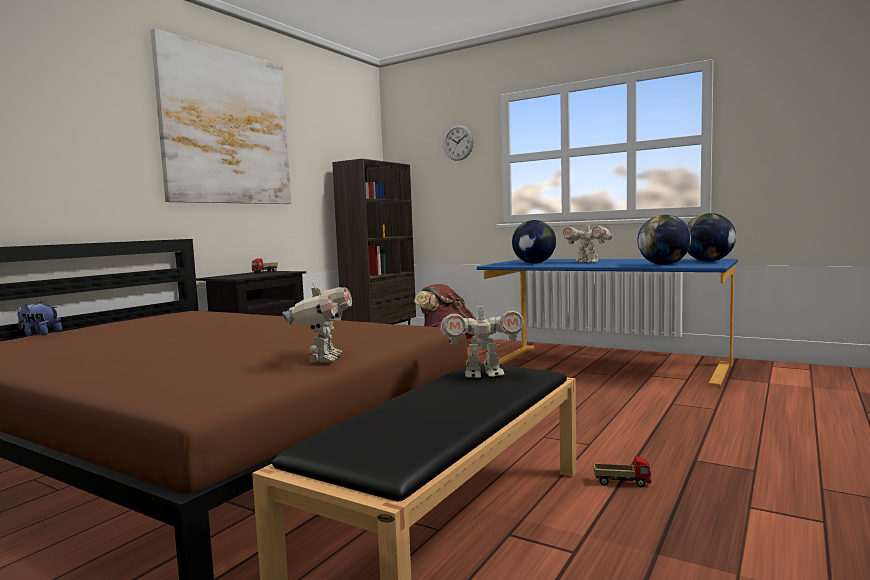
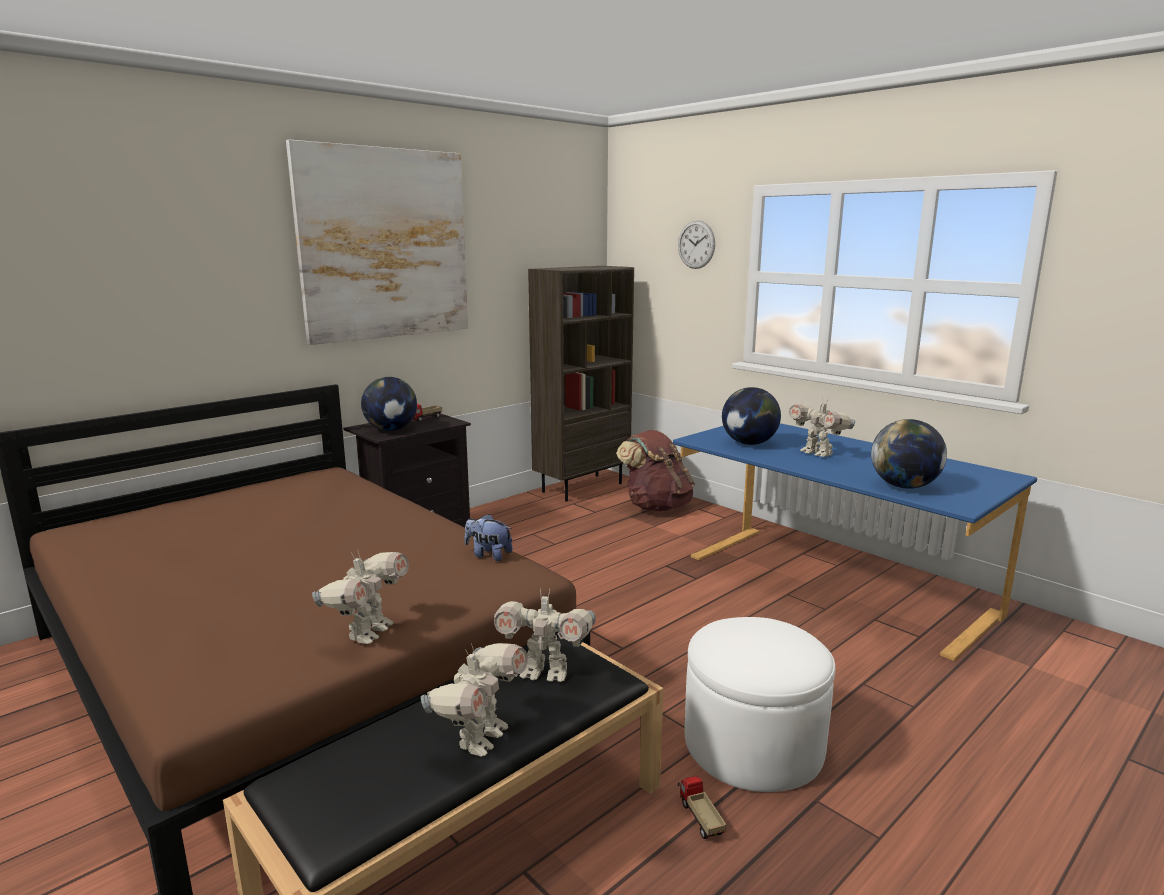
camera: 15 degrees right, 10 degrees up
(39, 334) = (163, 506): plush toy -> plush toy (488, 555)
(468, 405) = (479, 738): none -> toy robot
(622, 482) = (700, 819): toy truck -> toy truck turned 135 degrees counterclockwise
(625, 441) = (753, 744): none -> white ottoman
(708, 261) = (980, 484): globe -> globe (391, 430)

